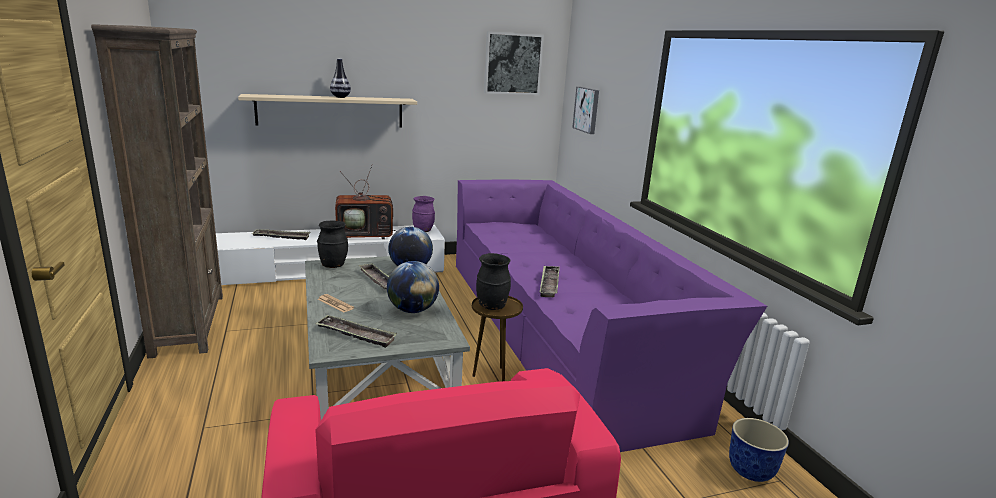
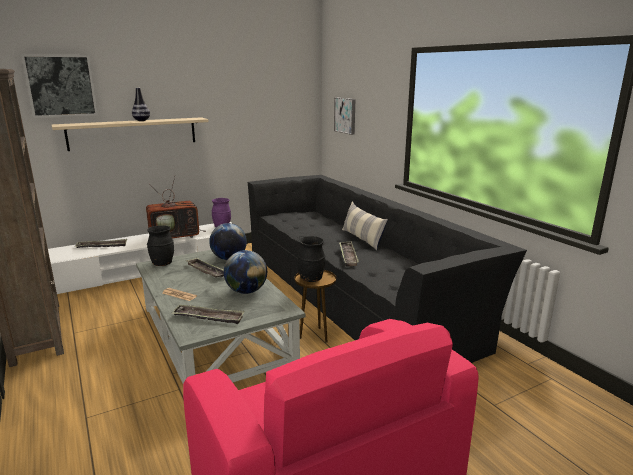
camera: 10 degrees left, 0 degrees up
(513, 64) = (280, 82): picture -> picture (61, 86)
(560, 328) = (353, 291): purple sofa -> black sofa
(579, 265) = (362, 239): none -> pillow
(751, 471) = (530, 375): planter -> none

